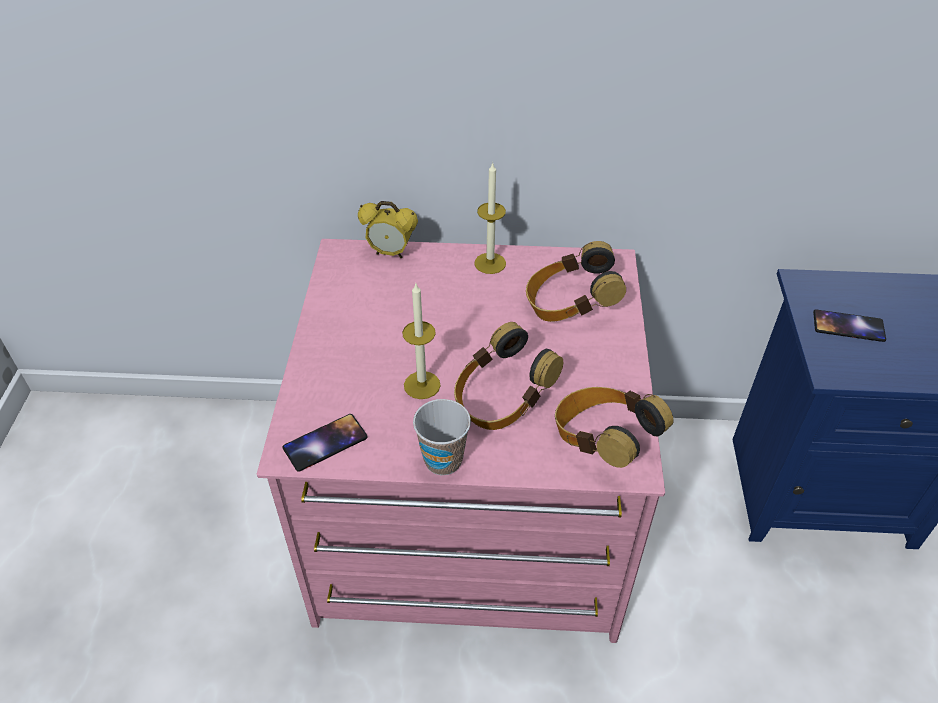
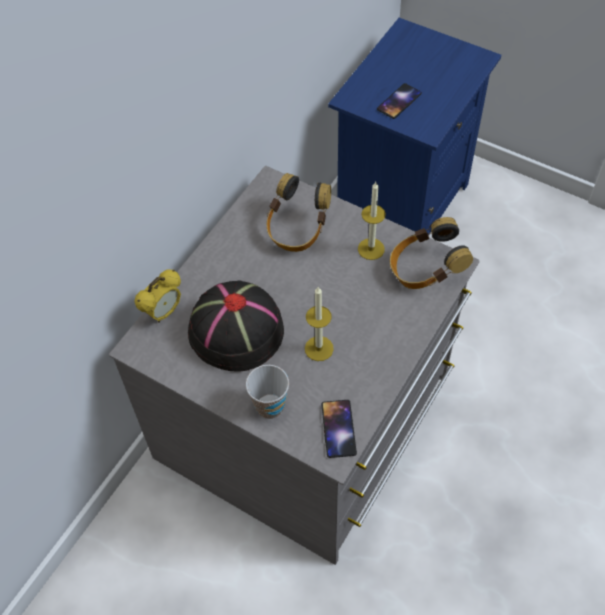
camera: 60 degrees left, 10 degrees up
(402, 311) = (235, 331): none -> black hat
(443, 460) = (393, 363): cup -> cup (270, 406)
(469, 521) = (306, 418): pink dresser -> grey dresser
(490, 263) = (221, 254): candle -> candle (371, 249)
(502, 401) = (361, 308): headphones -> none

